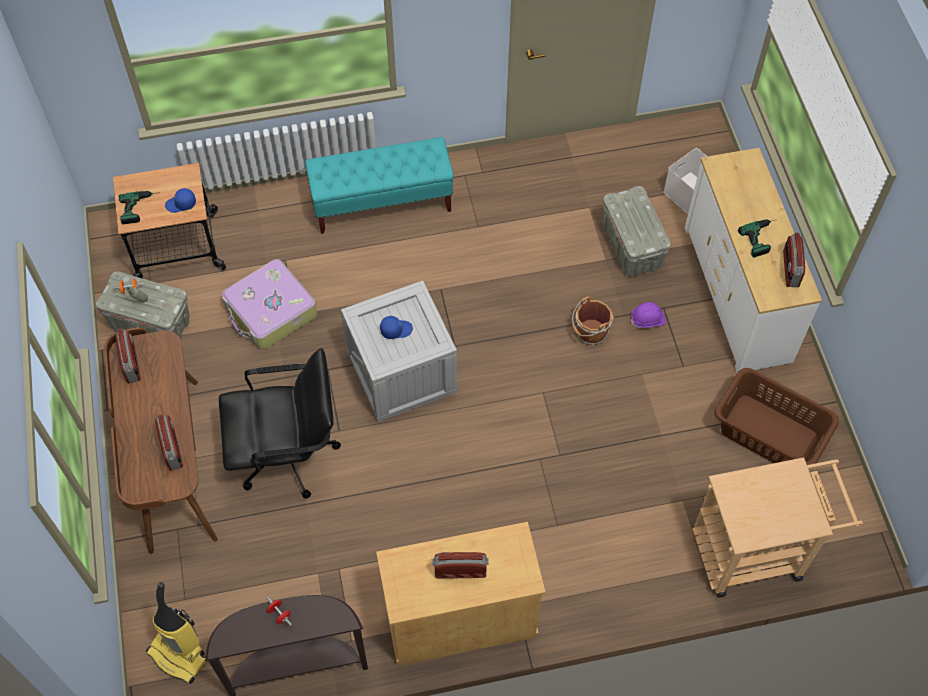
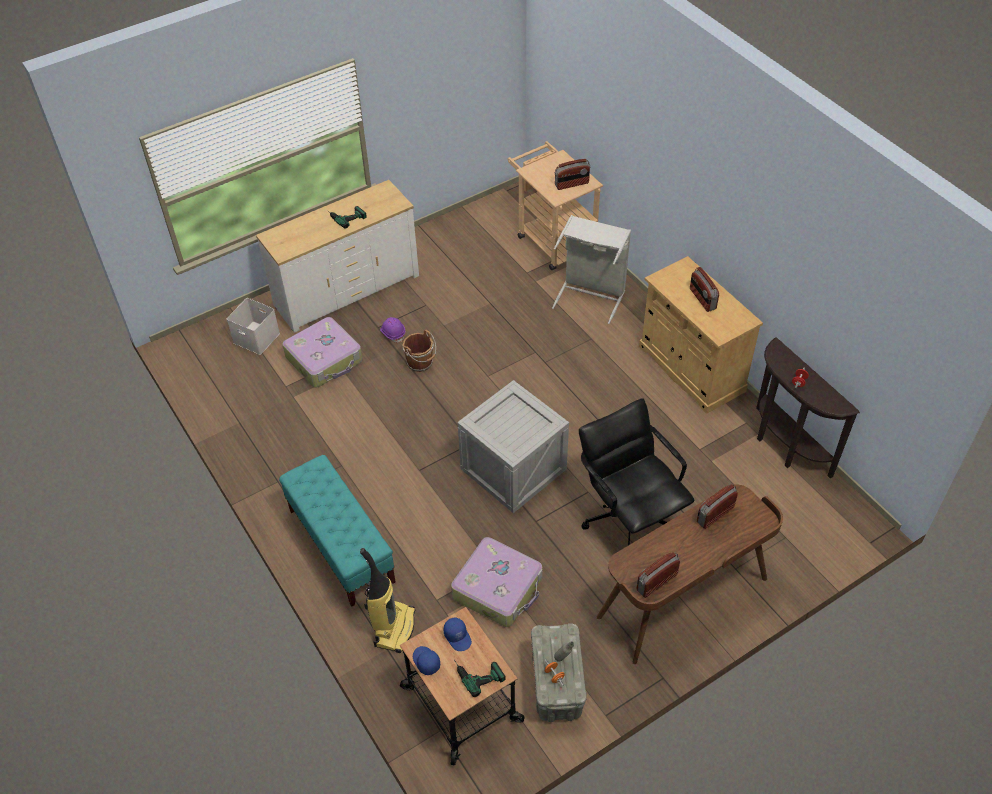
camera: 110 degrees left, 10 degrees down
(180, 654) = (826, 521): vacuum cleaner -> vacuum cleaner (393, 627)
(396, 329) = (512, 426): blue cap -> blue cap (425, 661)
(632, 246) = (325, 359): grey storage box -> suitcase
(633, 556) = (591, 295): none -> grey laundry basket
(768, 434) = (461, 251): brown laundry basket -> none
(790, 269) = (368, 198): radio -> radio (572, 184)

